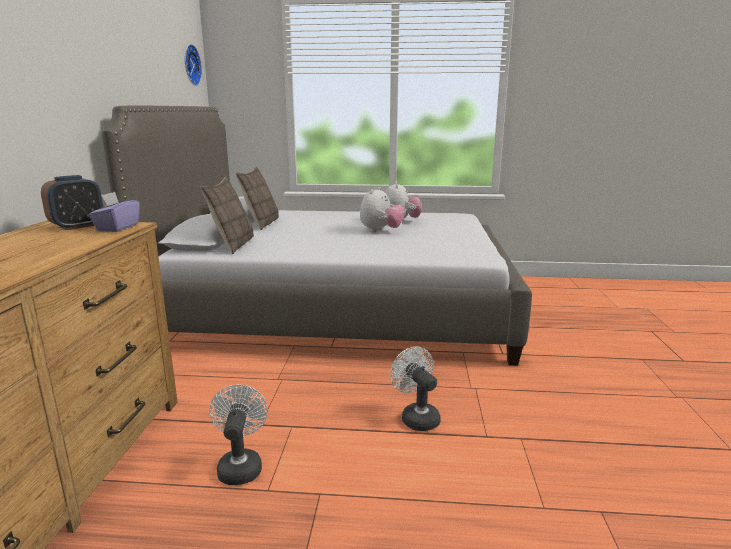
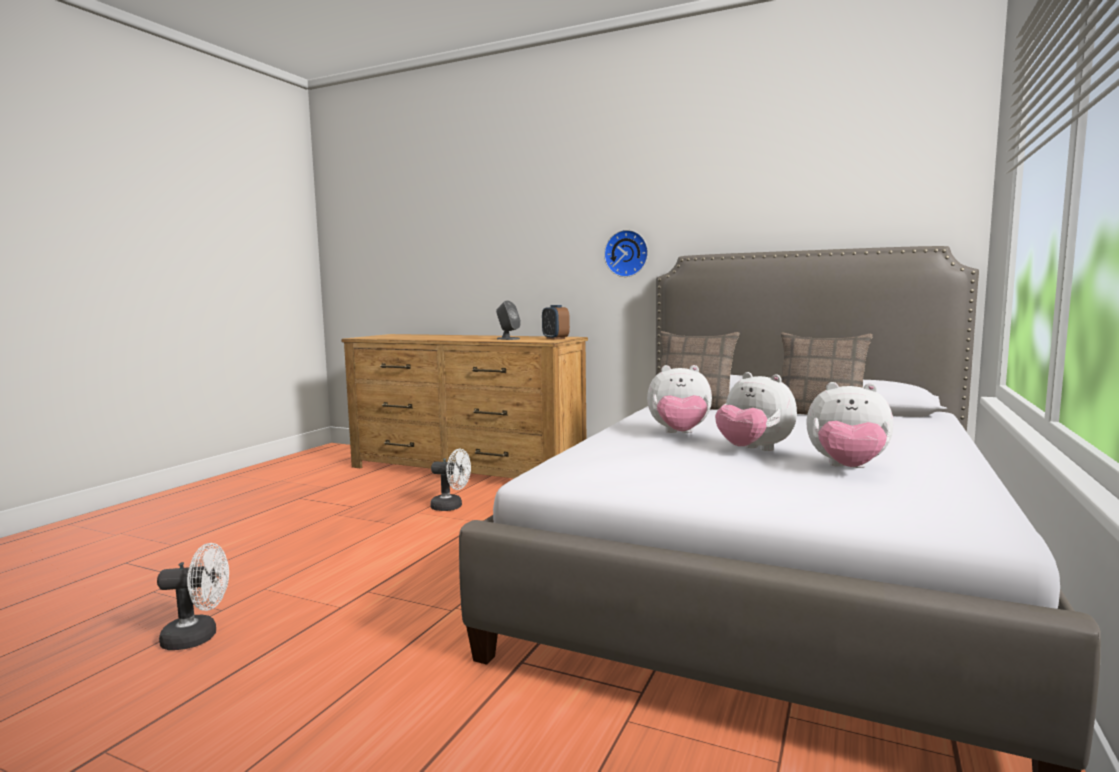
camera: 110 degrees right, 10 degrees down
(54, 244) = (508, 339): none -> grey speaker
(117, 228) = (541, 340): purple tissue box -> none
(190, 65) = (918, 190): wall clock -> wall clock (627, 253)
(348, 242) = (679, 434): none -> plush toy
(416, 417) = (436, 567): white fan -> white fan (198, 637)

